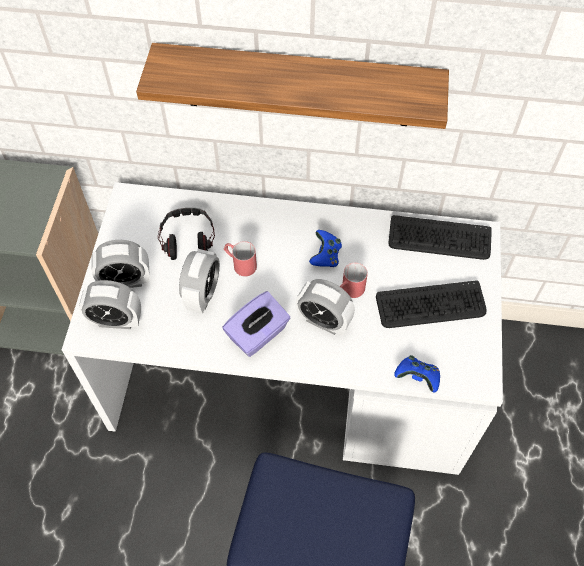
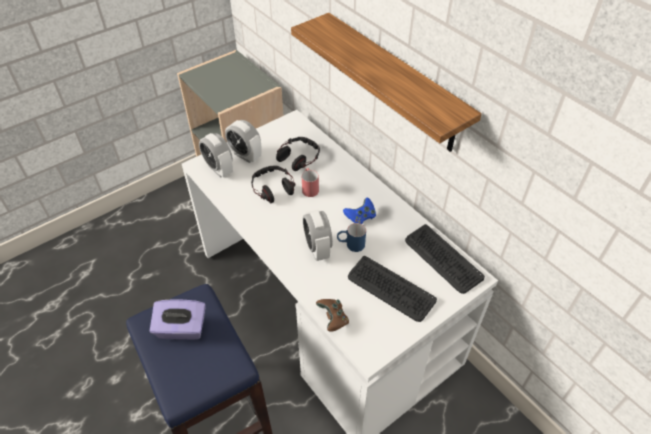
camera: 45 degrees right, 10 degrees down
(203, 294) = (272, 188): alarm clock -> headphones
(258, 334) = (275, 227): purple tissue box -> purple tissue box (181, 329)
(349, 292) = (350, 244): red mug -> blue mug
(417, 378) = (333, 319): blue game controller -> brown game controller

